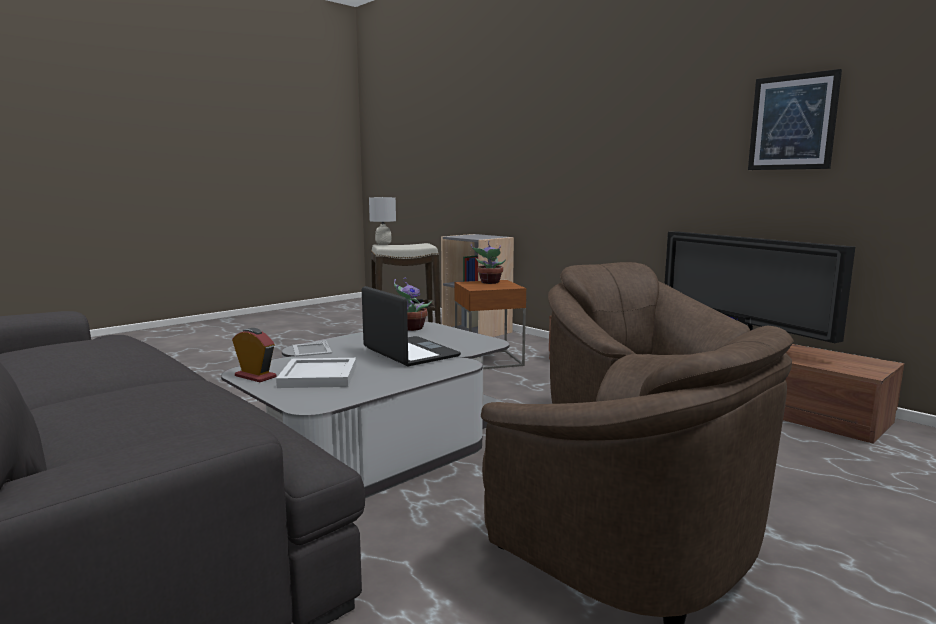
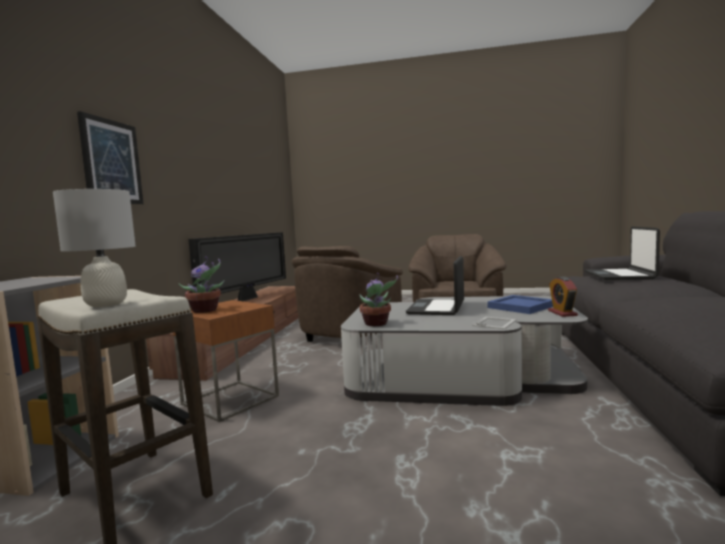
camera: 125 degrees left, 5 degrees down
(176, 410) = (619, 275): none -> laptop
(320, 376) = (519, 307): white tray -> blue tray
(792, 122) = (223, 167): picture -> picture (111, 162)

